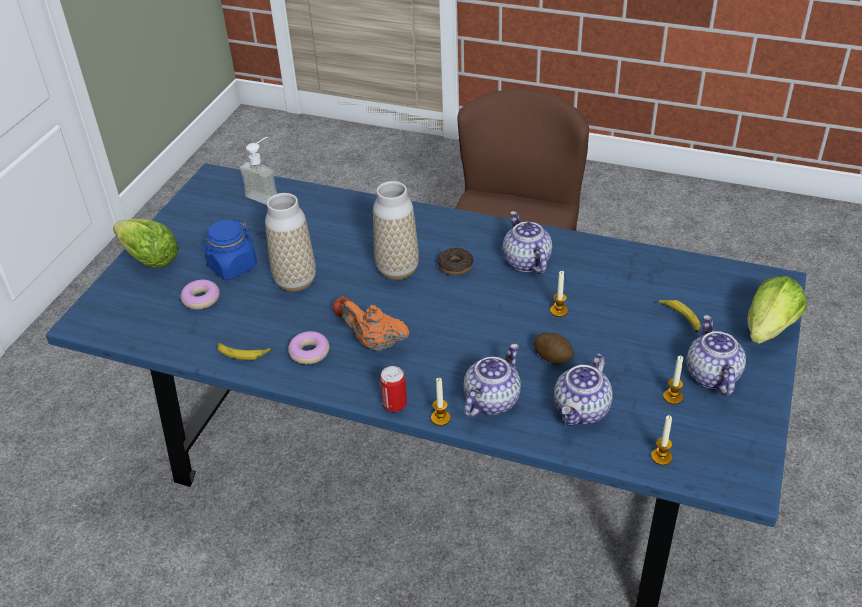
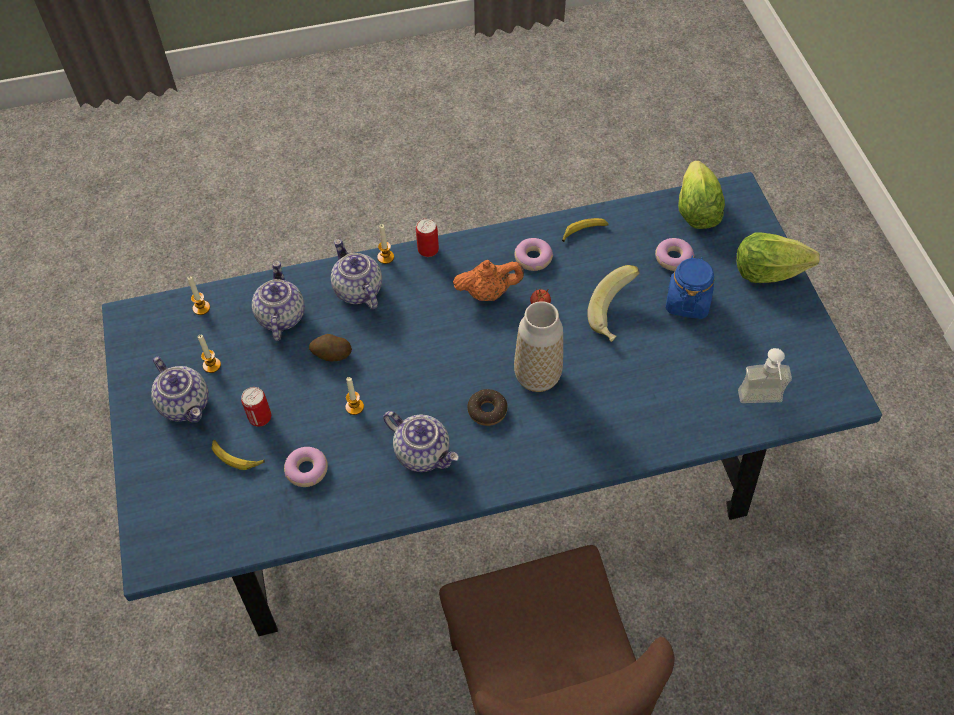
camera: 145 degrees right, 15 degrees up
(295, 281) = (615, 316): vase -> banana
(491, 400) = (357, 290): teapot -> teapot turned 150 degrees clockwise
(624, 287) = (307, 470): none -> donut
(646, 336) = (260, 418): none -> can
(770, 328) = (146, 488): lettuce -> lettuce (696, 211)

